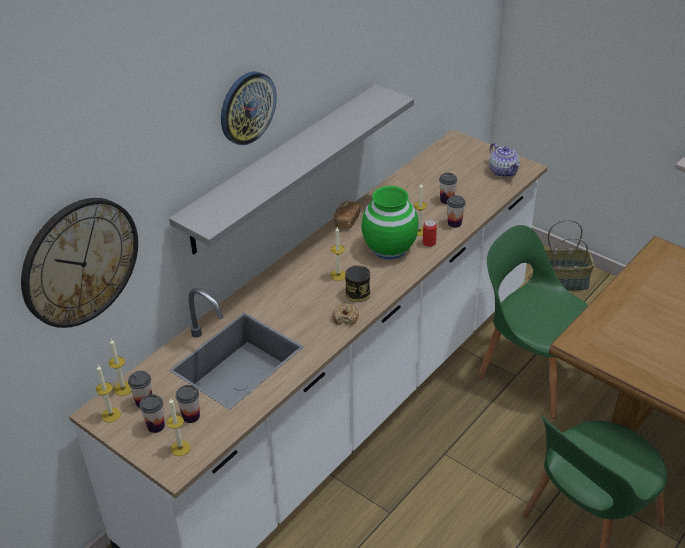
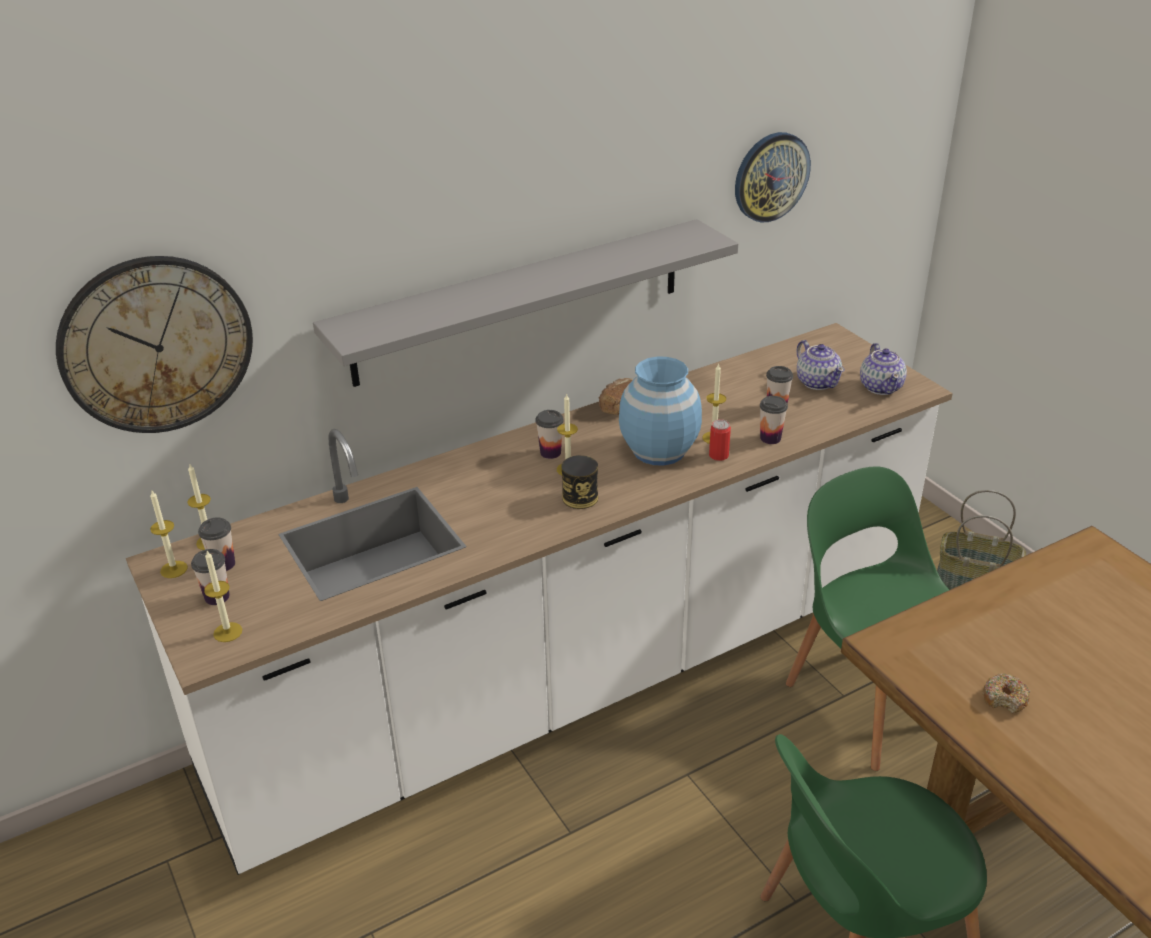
camera: 20 degrees right, 5 degrees down
(191, 416) = (267, 596): cup -> cup (550, 452)
(247, 107) = (458, 195): wall clock -> wall clock (771, 176)
(345, 318) = (544, 524): donut -> donut (1005, 699)
(389, 248) = (659, 450): green vase -> blue vase
(462, 176) = (817, 382): none -> teapot

